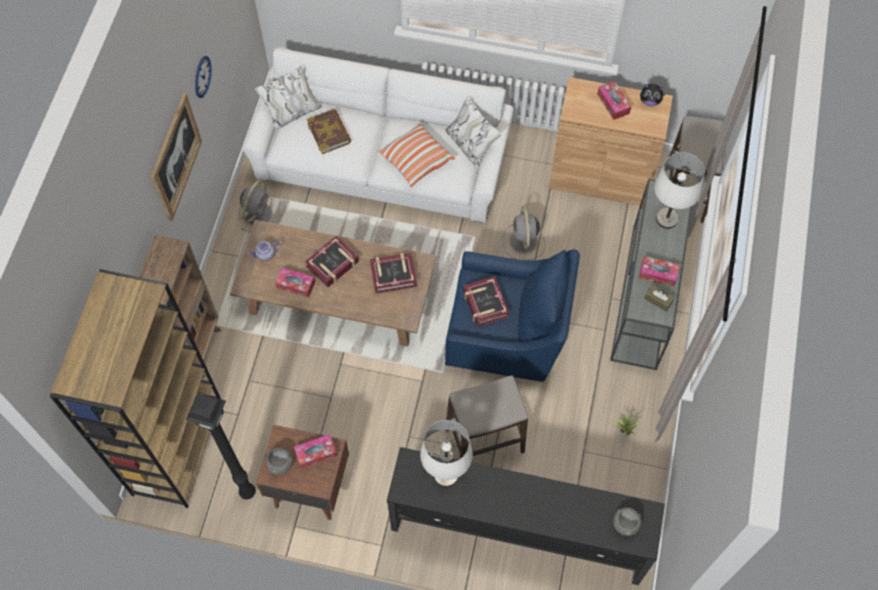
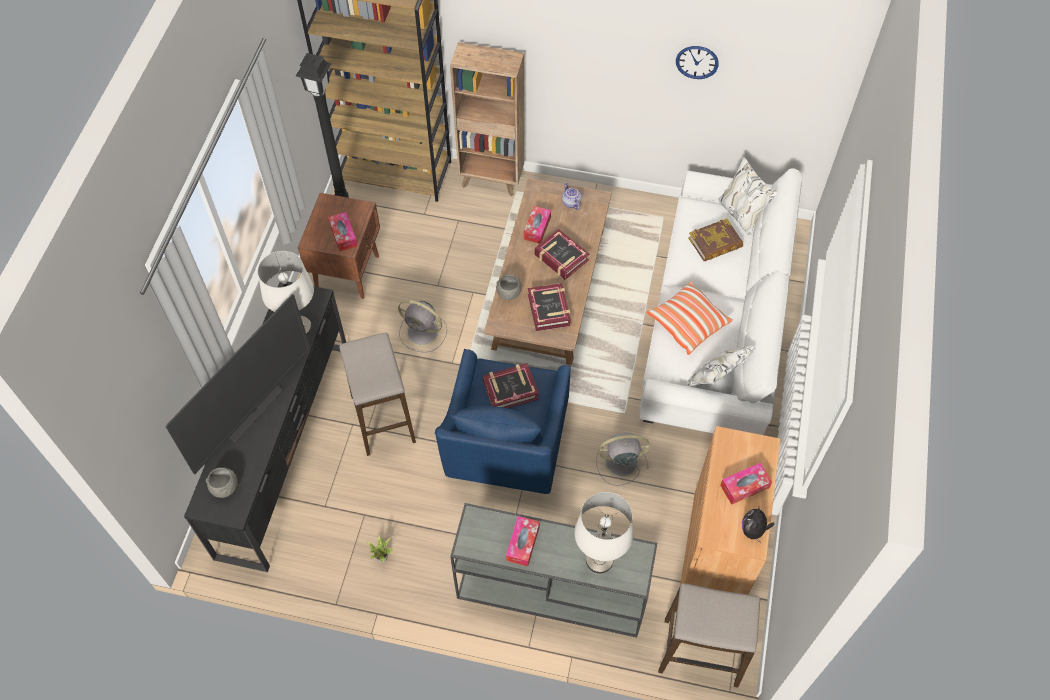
camera: 90 degrees right, 5 degrees down
(176, 157) = (605, 55): picture -> none
(259, 213) = (642, 218): grey fan -> grey fan (424, 333)
(280, 464) = (335, 209): grey bowl -> grey bowl (509, 294)
(543, 507) = (254, 412): none -> television
(658, 300) = (488, 541): brown tissue box -> none

